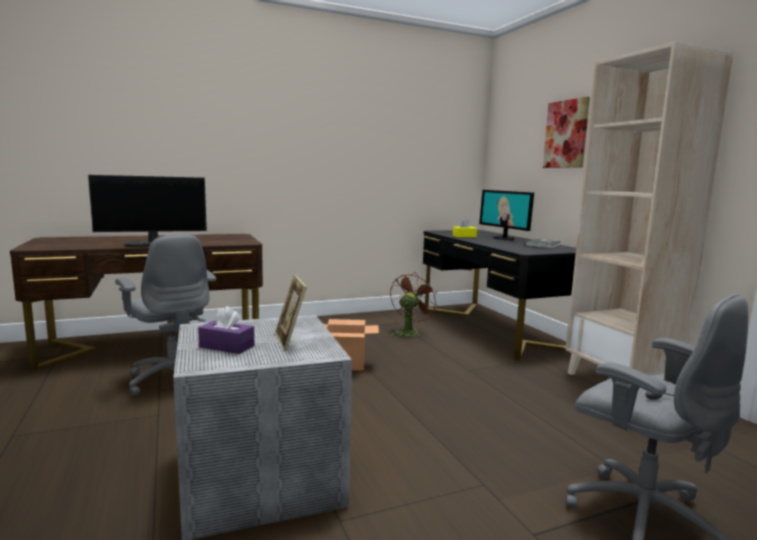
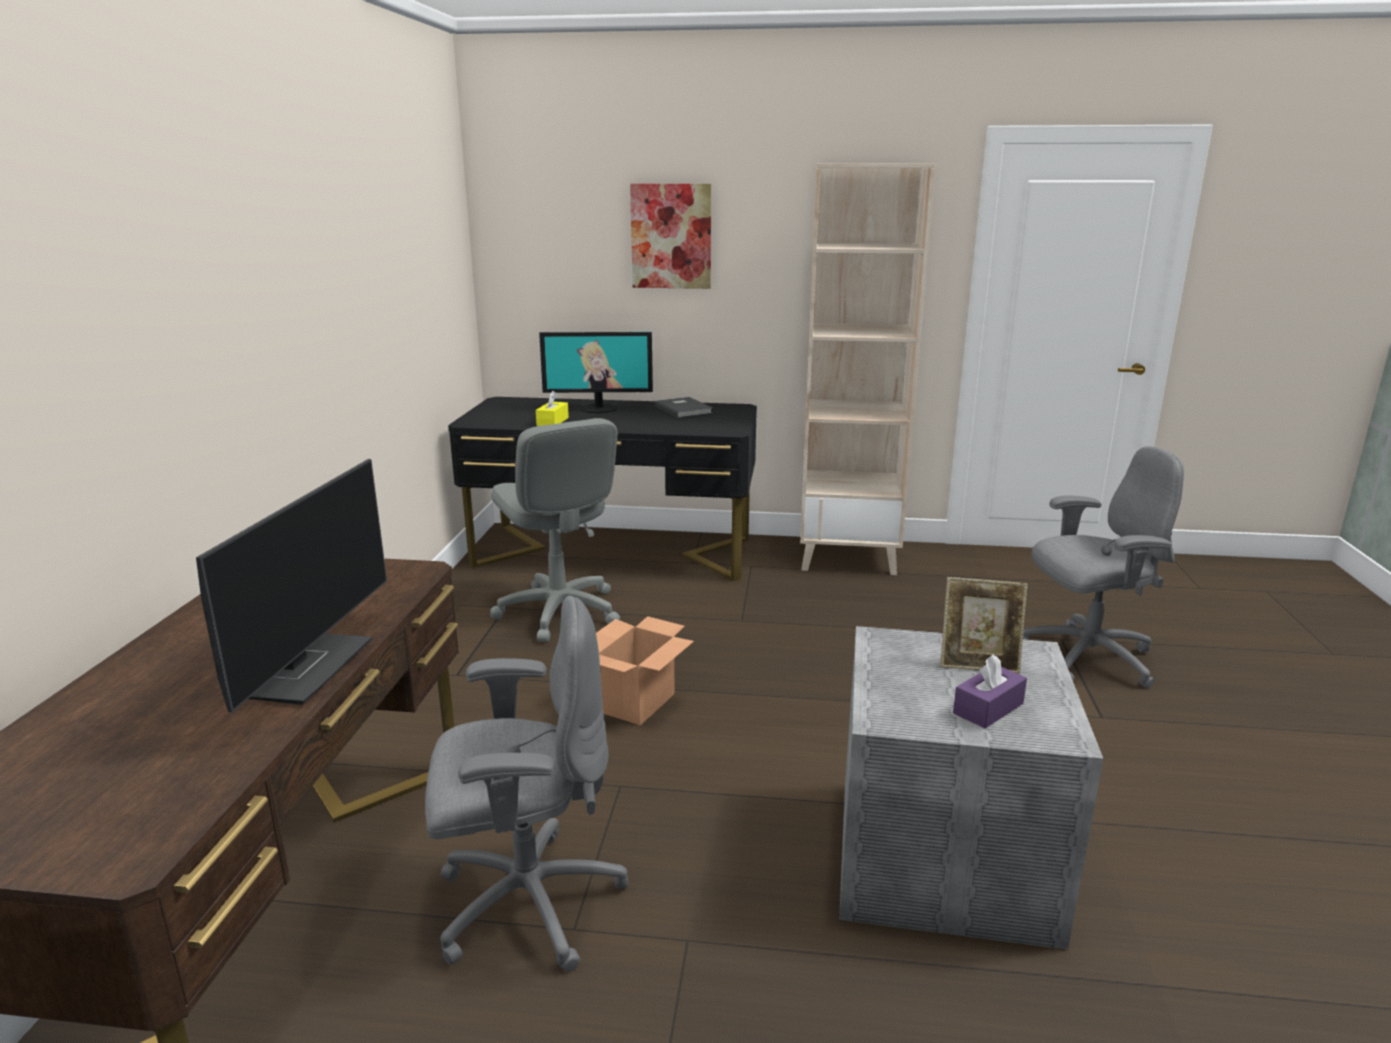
camera: 60 degrees left, 10 degrees up
(409, 332) = (558, 612): brown fan -> grey office chair

